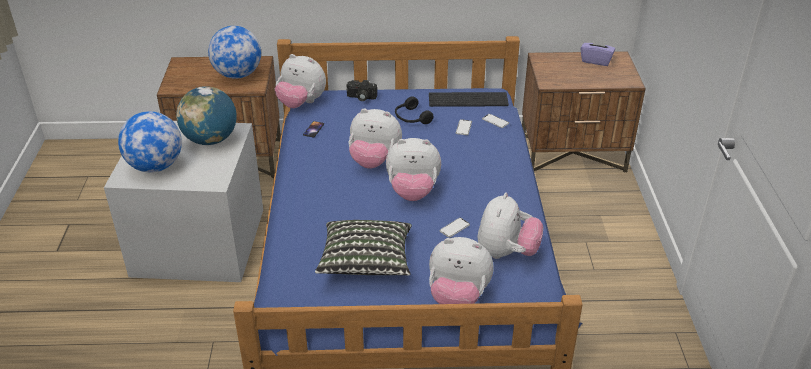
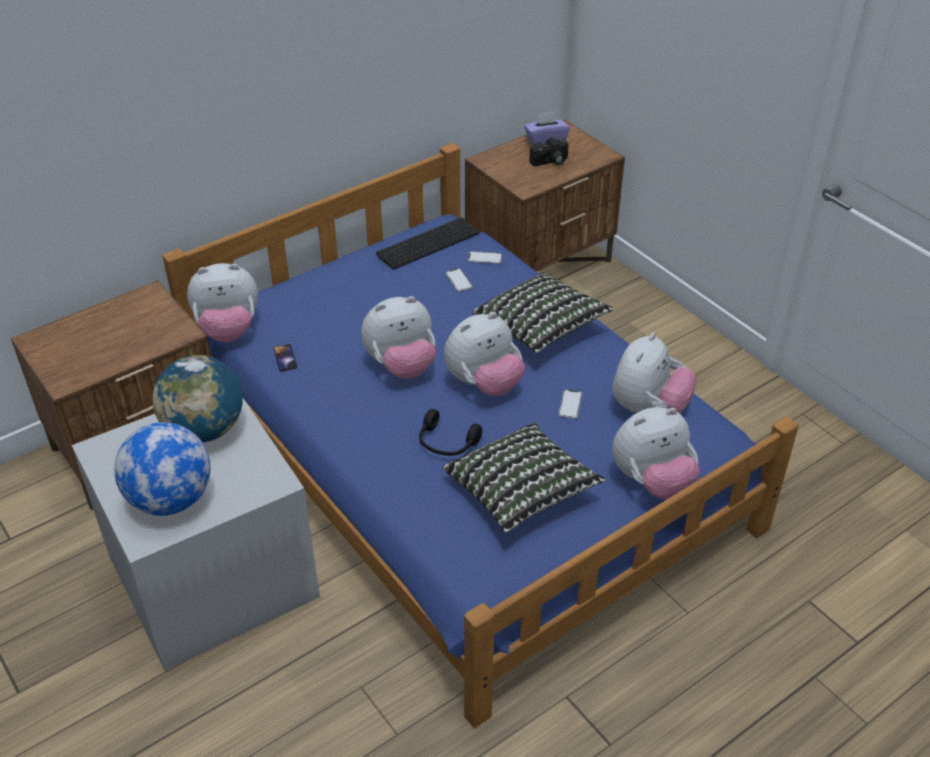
camera: 35 degrees left, 5 degrees up
(237, 75) = (140, 325): globe -> none
(361, 97) = (299, 291): camera -> camera (550, 162)
(411, 118) = (387, 293): black headphones -> black headphones (446, 443)
(486, 176) = (540, 328): none -> pillow
(506, 252) = (648, 406): plush toy -> plush toy turned 45 degrees clockwise

